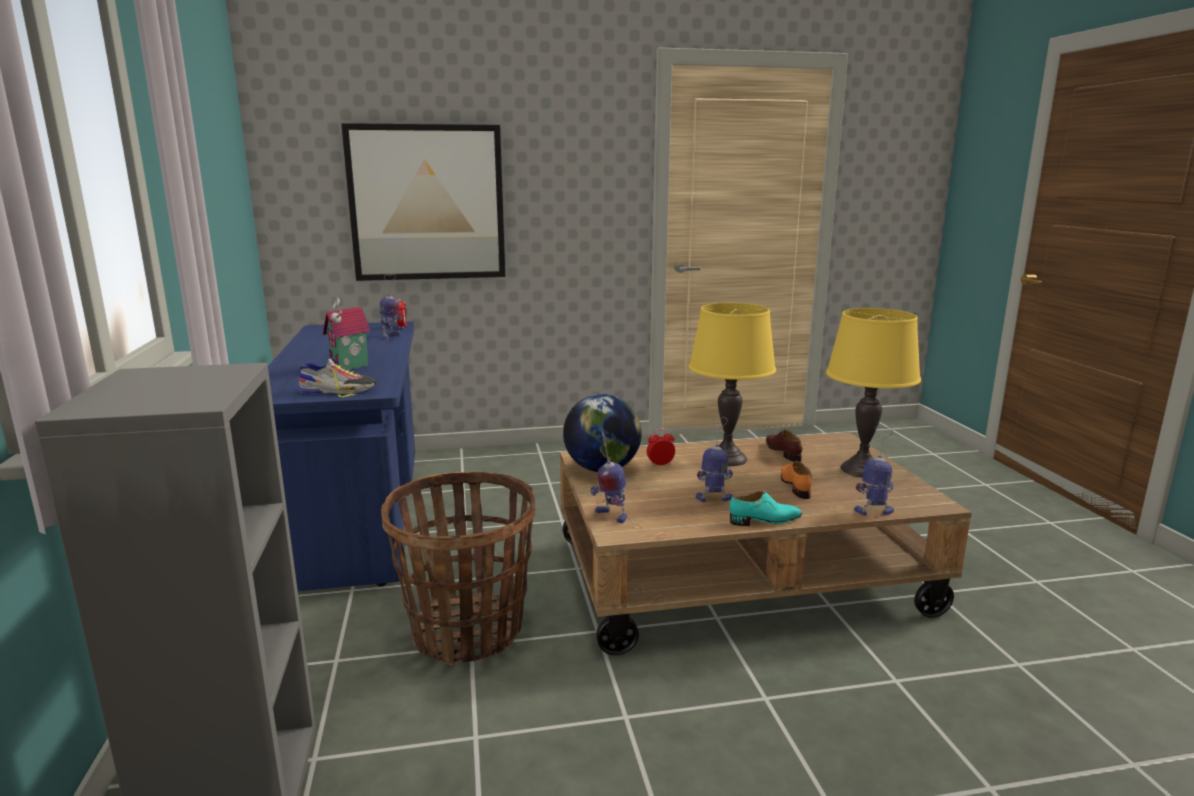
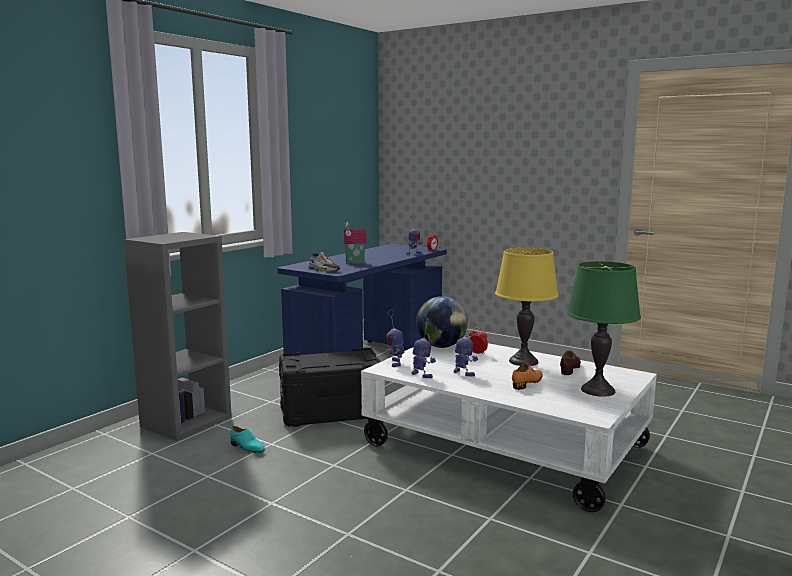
camera: 45 degrees right, 5 degrees down
(427, 203) = (465, 173): picture -> none
(467, 631) = (331, 412): basket -> black storage box
(740, 577) = (504, 445): brown coffee table -> white coffee table
(765, 520) = (464, 388): turquoise shoe -> turquoise shoe (247, 448)
(861, 469) = (597, 390): yellow table lamp -> green table lamp
(874, 512) = (540, 406): toy robot -> toy robot (422, 375)

